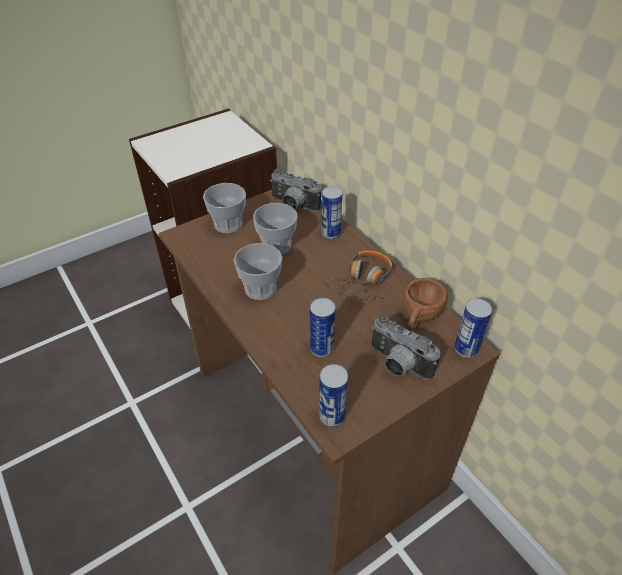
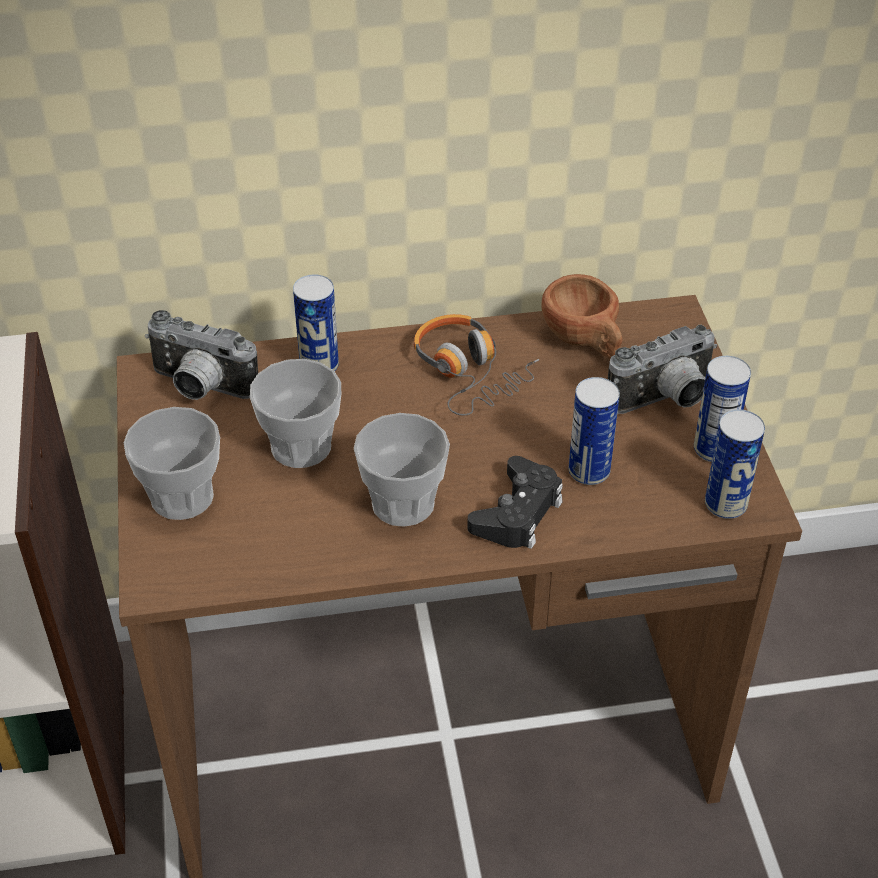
camera: 65 degrees left, 0 degrees up
(276, 330) = (517, 513): none -> black game controller
(293, 206) = (199, 388): camera -> camera turned 60 degrees clockwise
(465, 349) = (672, 322): can -> can (713, 449)

